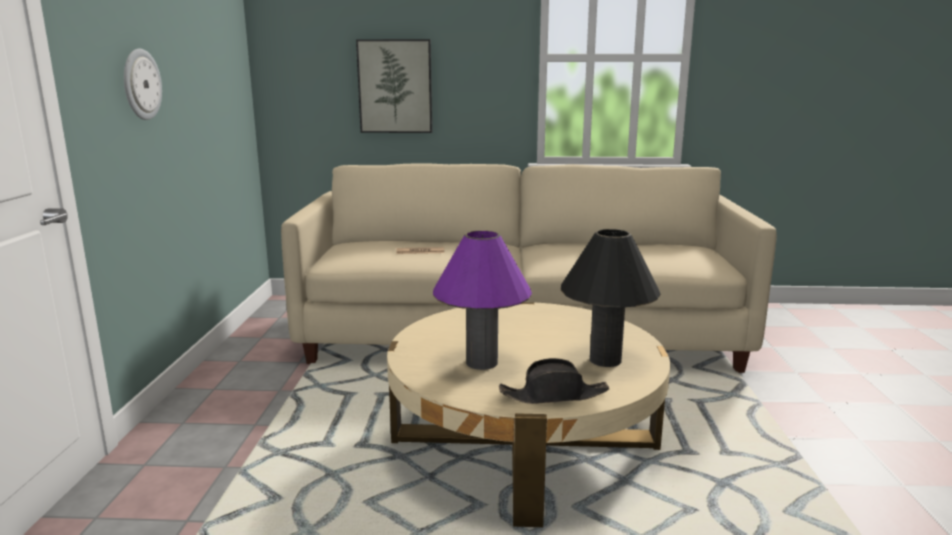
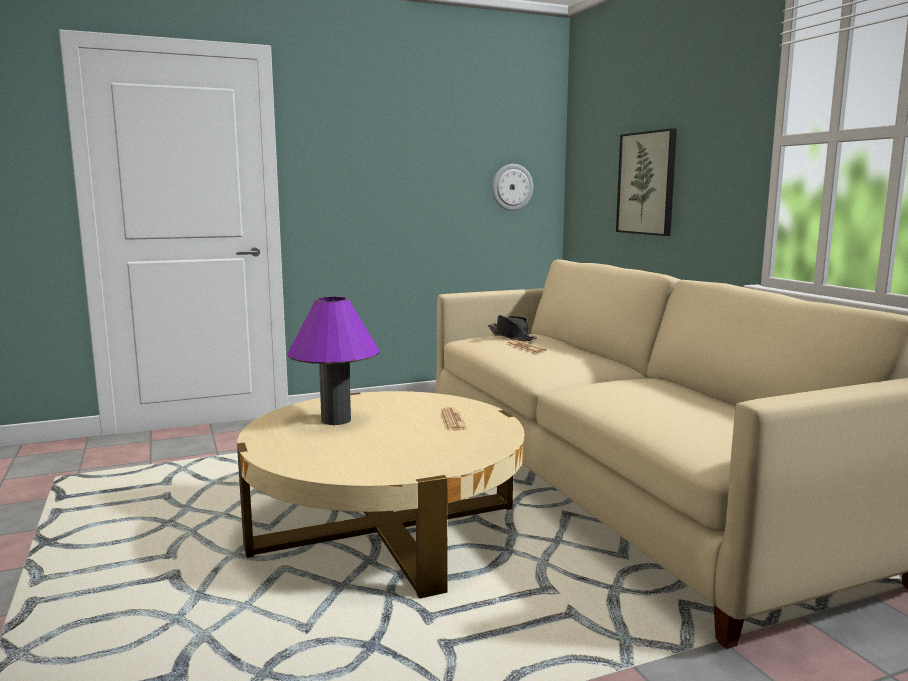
camera: 65 degrees right, 5 degrees down
(141, 84) = (374, 177): wall clock -> wall clock (512, 187)
(527, 321) = (453, 420): none -> newspaper
(554, 395) = (284, 449): black hat -> black hat (512, 337)
(605, 360) = (379, 457): black table lamp -> none

